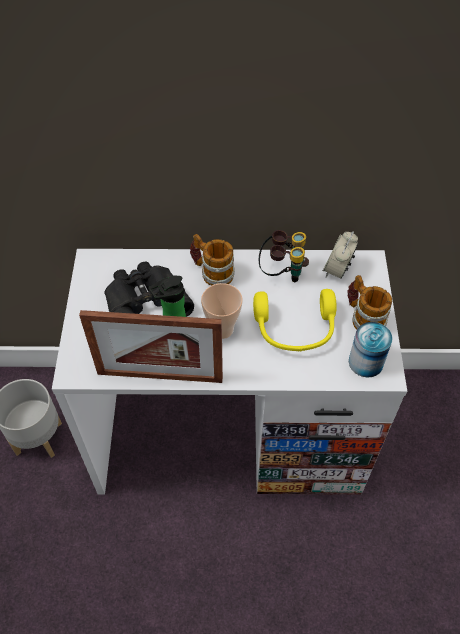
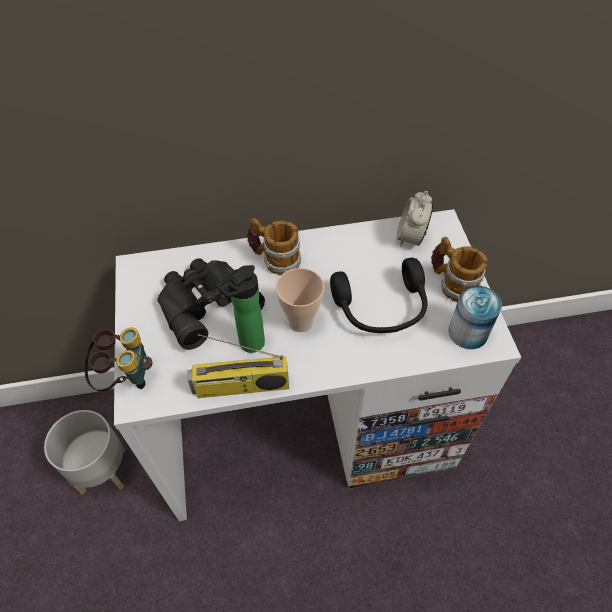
camera: 10 degrees left, 0 degrees up
(160, 376) = (241, 387): picture frame -> radio
(282, 272) = (352, 248): binoculars -> binoculars (125, 376)
(295, 329) = (381, 308): yellow headphones -> black headphones

